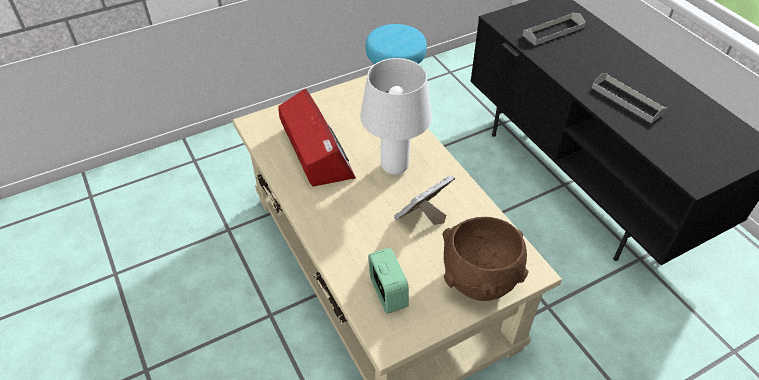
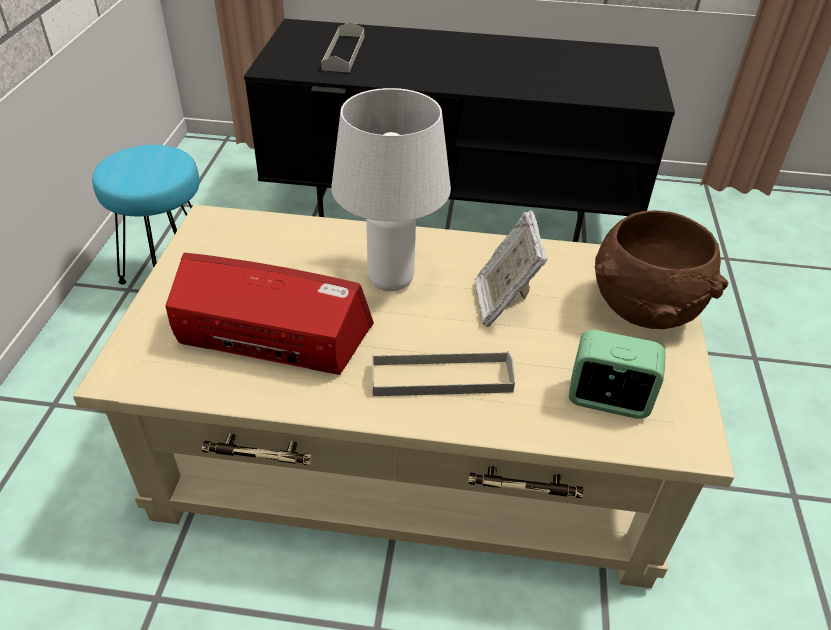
camera: 55 degrees left, 5 degrees down
(627, 100) = (503, 72): grey tray -> grey tray (441, 378)

